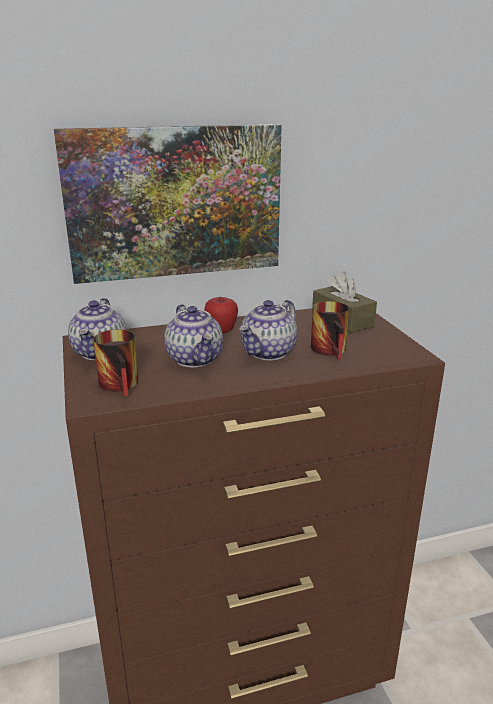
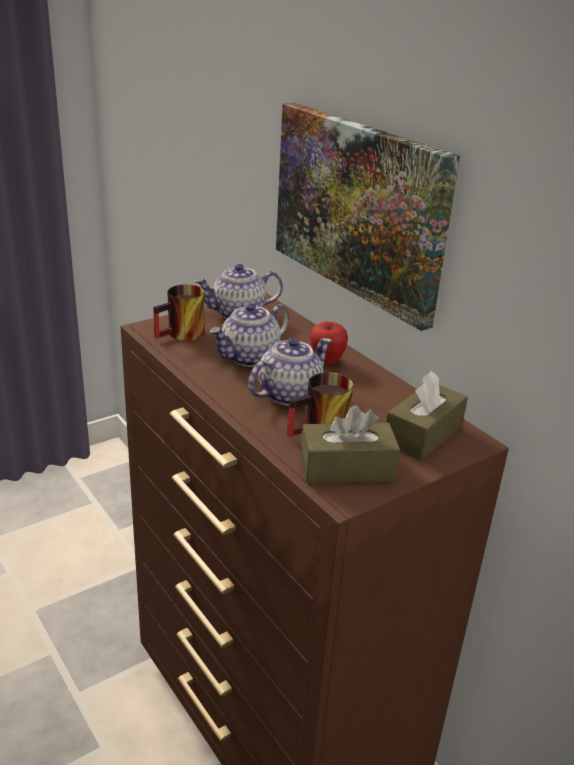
camera: 70 degrees right, 5 degrees up
(268, 353) = (289, 394): teapot -> teapot turned 120 degrees clockwise
(381, 349) = (347, 468): none -> brown tissue box

